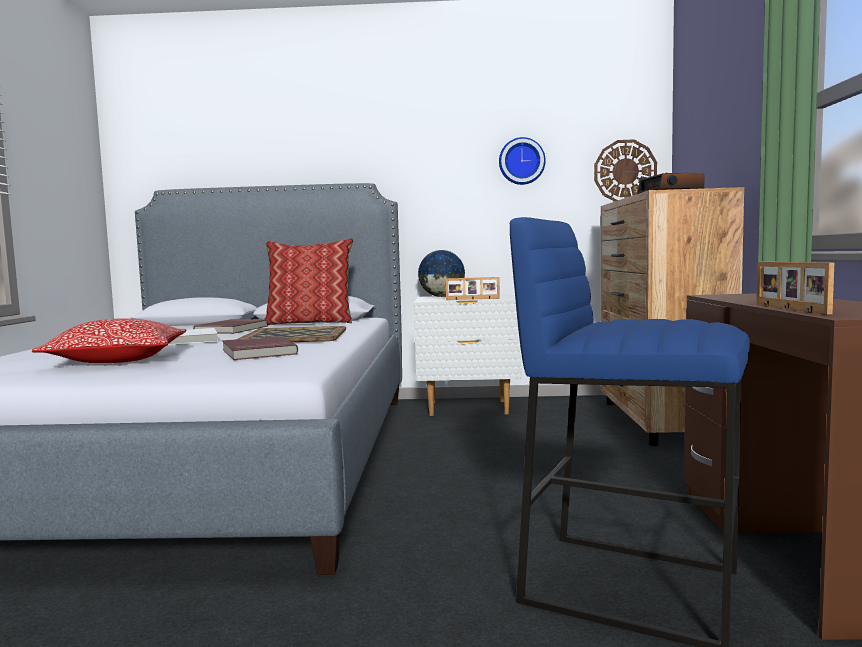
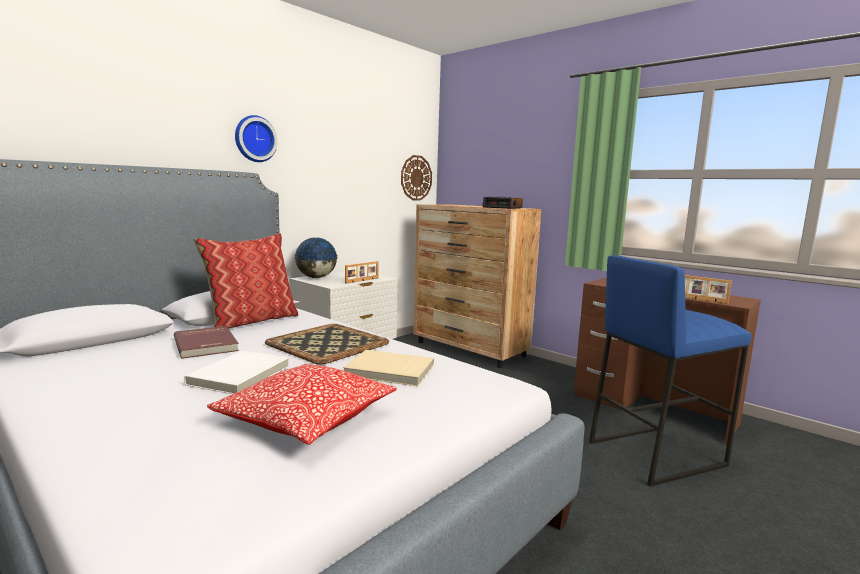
camera: 50 degrees left, 5 degrees up
(257, 352) = (389, 371): red book -> beige book
(521, 161) = (359, 163): wall clock -> wall clock (254, 139)

